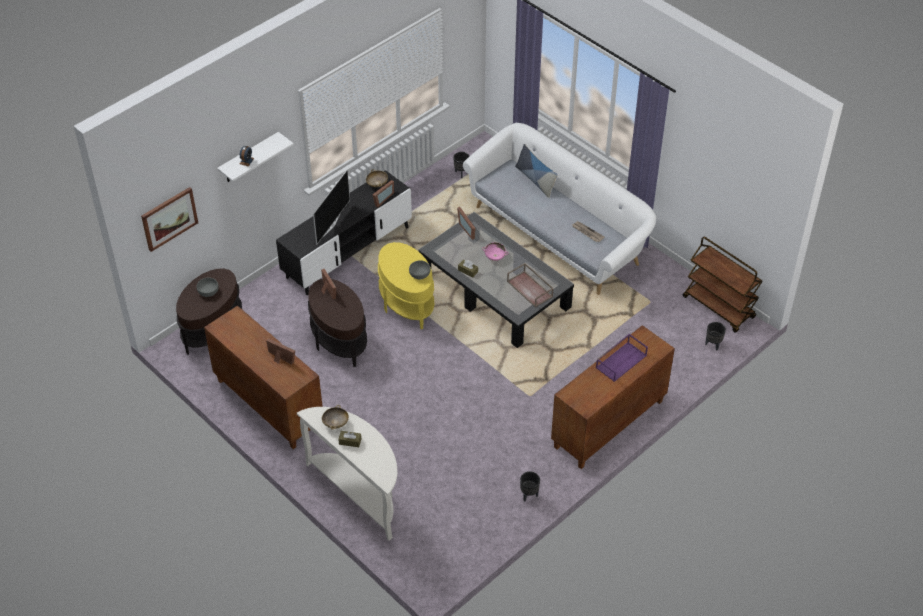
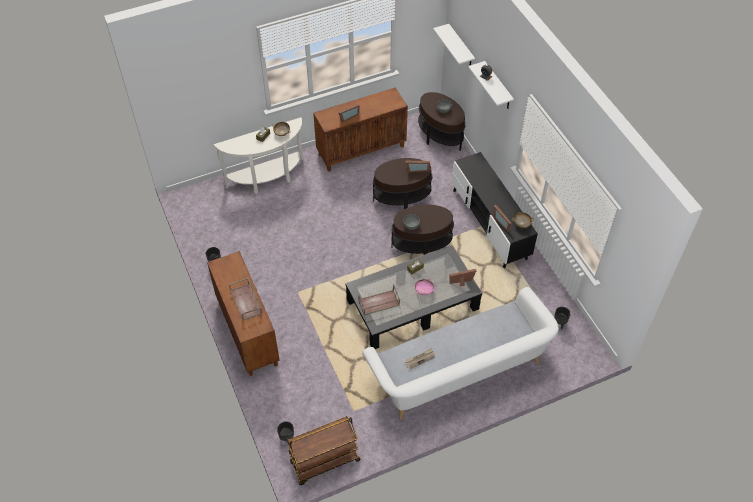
camera: 110 degrees right, 5 degrees up
(169, 218) = (461, 47): picture -> white shelf
(331, 225) = (483, 185): television -> none
(406, 303) = (421, 245): yellow side table -> brown side table
(535, 180) = (500, 344): pillow -> none
(621, 361) = (246, 302): purple tray -> brown tray

